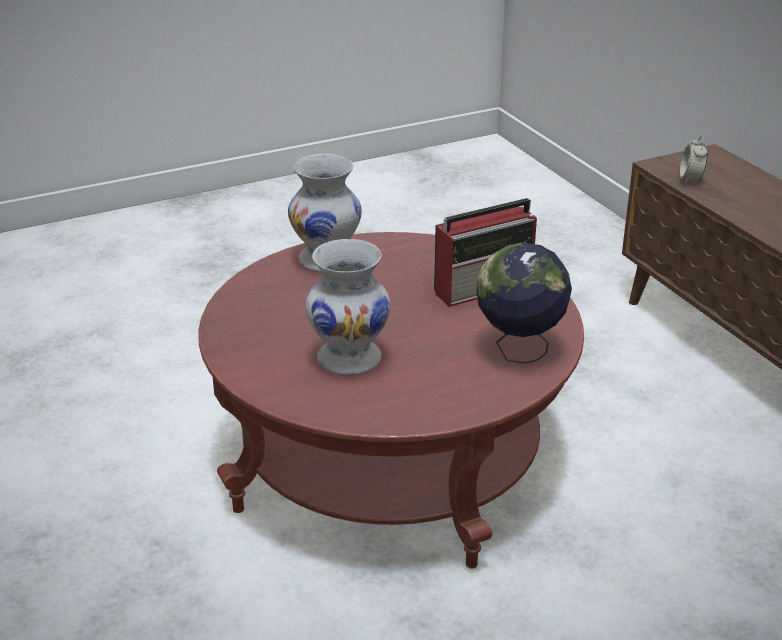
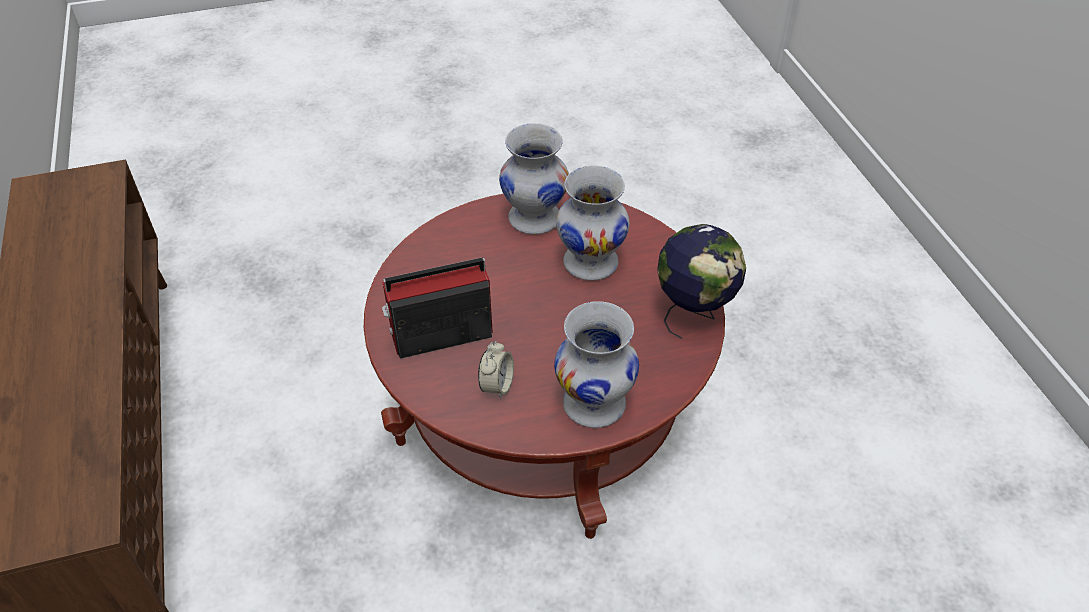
camera: 170 degrees left, 15 degrees up
(429, 396) = (535, 219): none -> white vase
(519, 351) = (446, 253): globe -> globe (693, 314)
(690, 179) = (83, 479): alarm clock -> alarm clock (497, 386)

